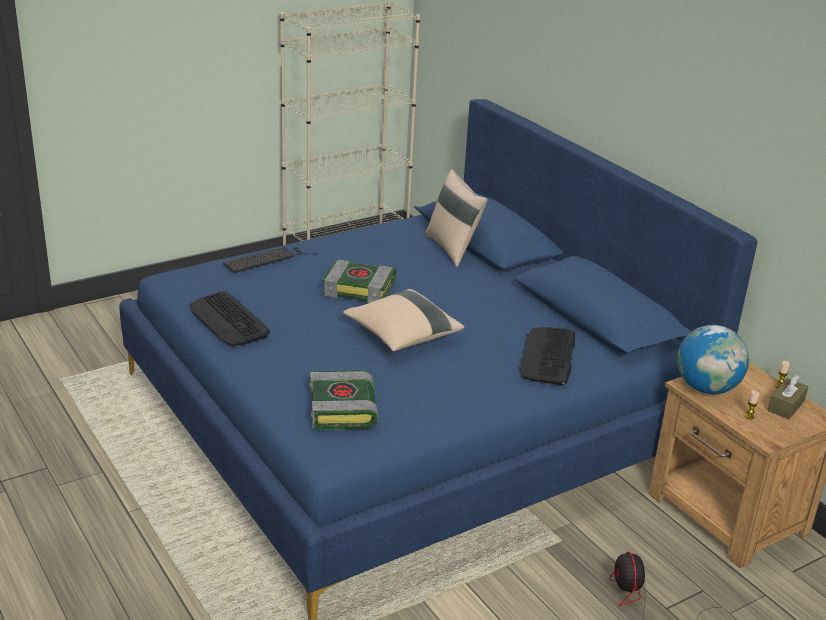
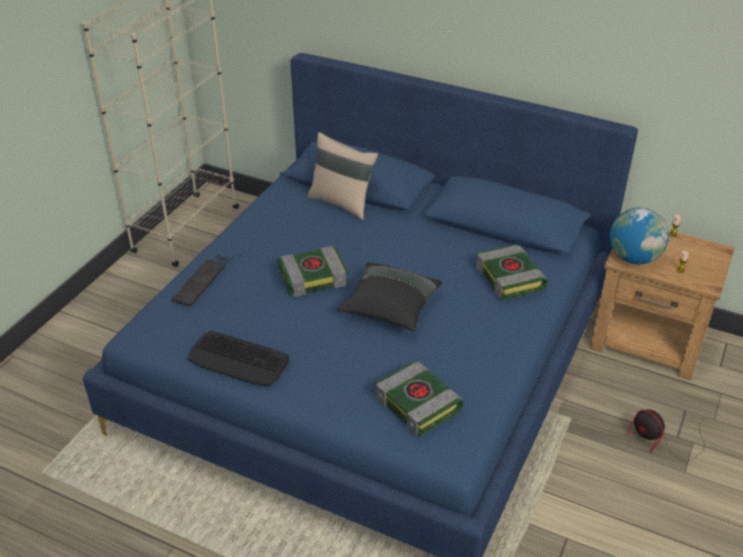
camera: 30 degrees left, 10 degrees up
(402, 335) = (390, 308): beige pillow -> black pillow
(548, 356) = (511, 278): keyboard -> book
(786, 406) = (691, 250): brown tissue box -> none

